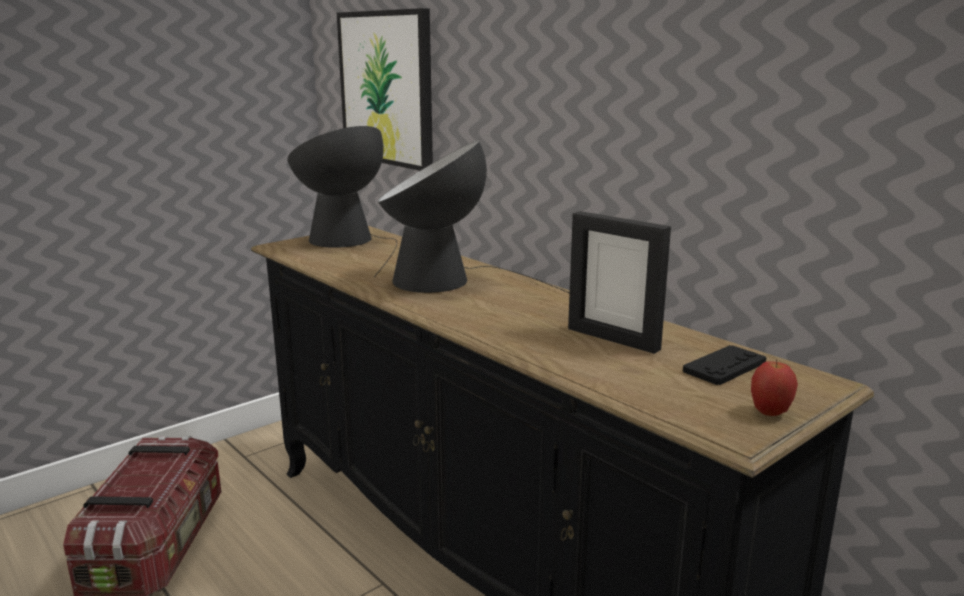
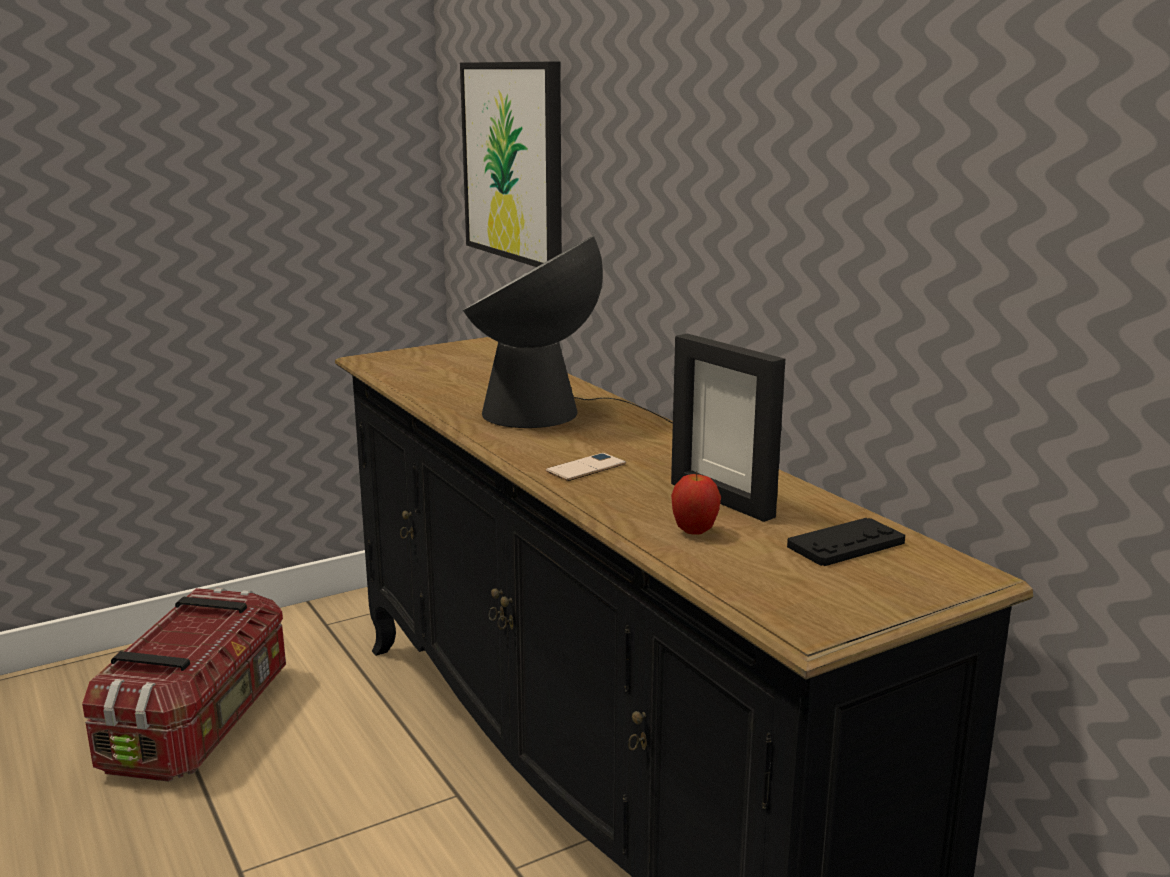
camera: 10 degrees right, 0 degrees up
(347, 242) = (452, 358): table lamp -> none
(496, 320) = (586, 468): none -> phone
(769, 413) = (867, 605): apple -> apple (694, 532)

